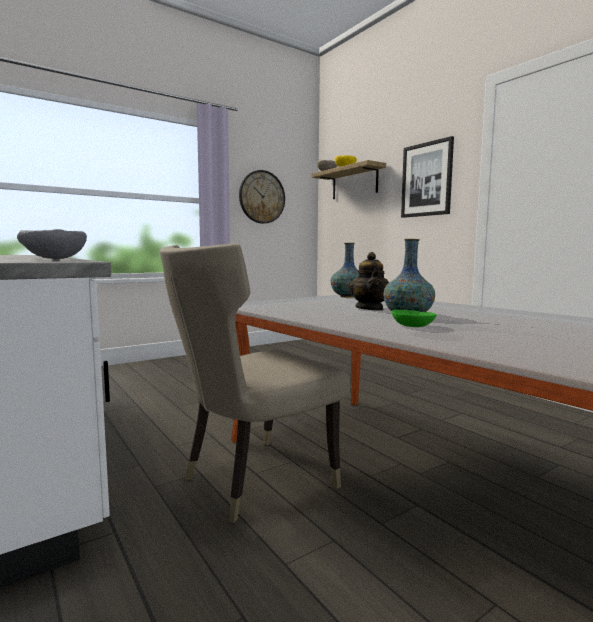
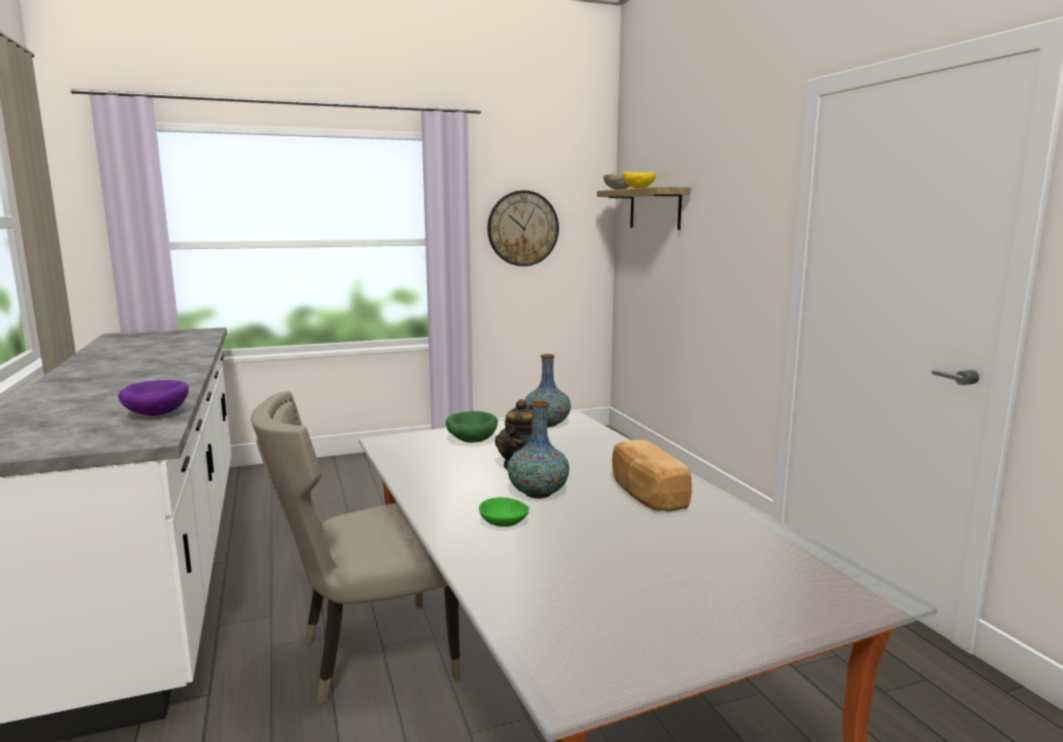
camera: 15 degrees right, 5 degrees up
(53, 259) = (155, 414): grey bowl -> purple bowl
(308, 302) = (471, 441): none -> green bowl
(427, 179) = (735, 223): picture -> none
(485, 314) = (646, 495): none -> bread

